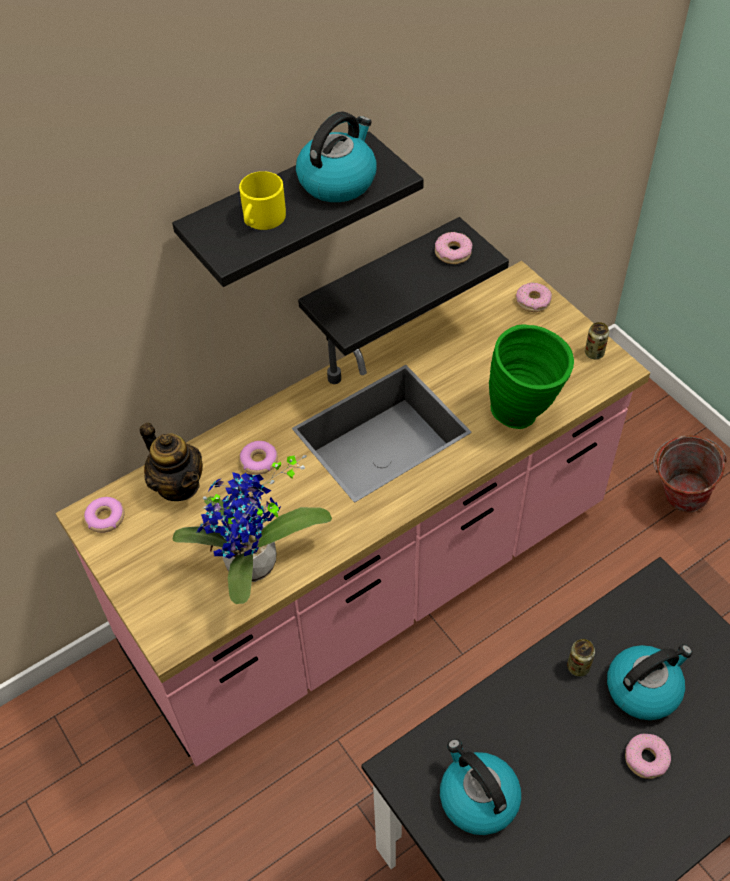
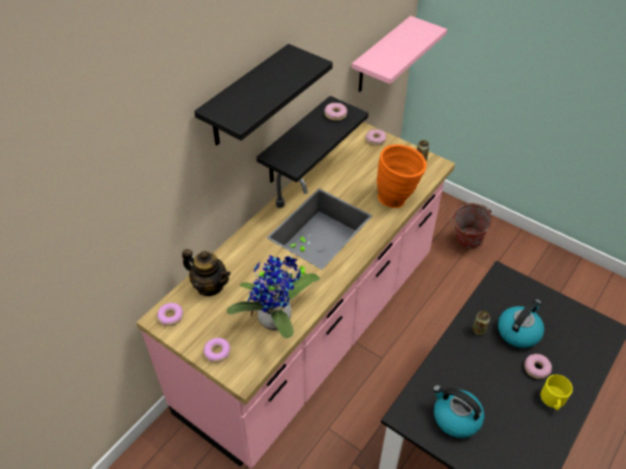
camera: 20 degrees left, 5 degrees down
(259, 461) = (254, 260): donut -> donut (217, 352)
(261, 219) = (249, 99): yellow mug -> yellow mug (553, 400)
(338, 180) = (283, 71): kettle -> none
(525, 413) = (398, 199): green vase -> orange vase
(577, 160) = (380, 56): none -> pink shelf

